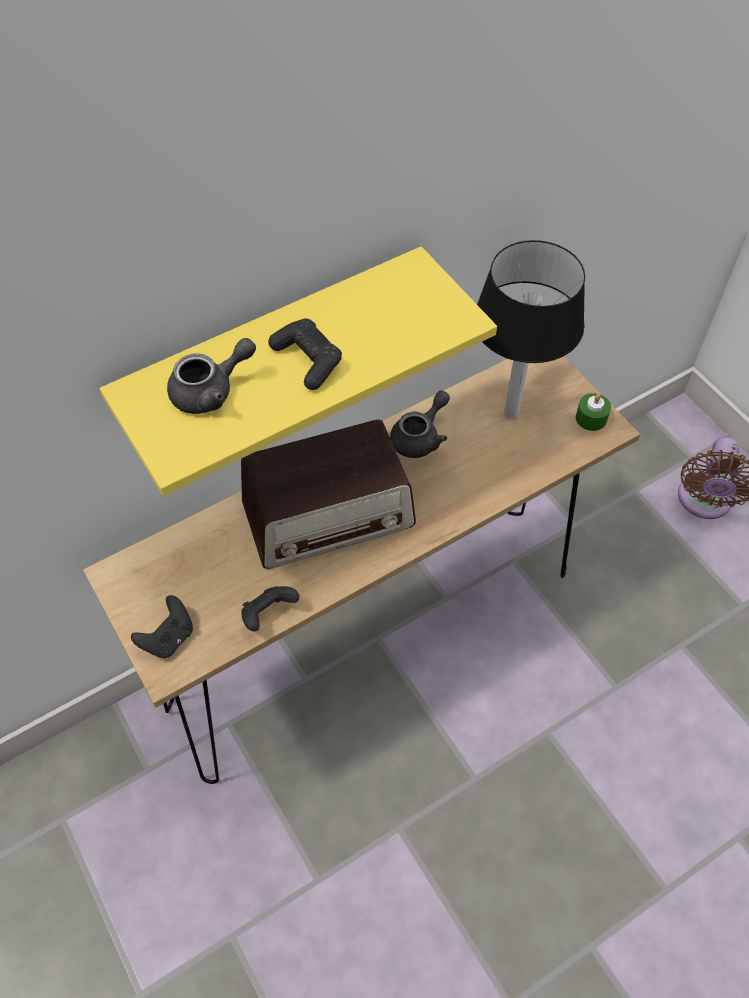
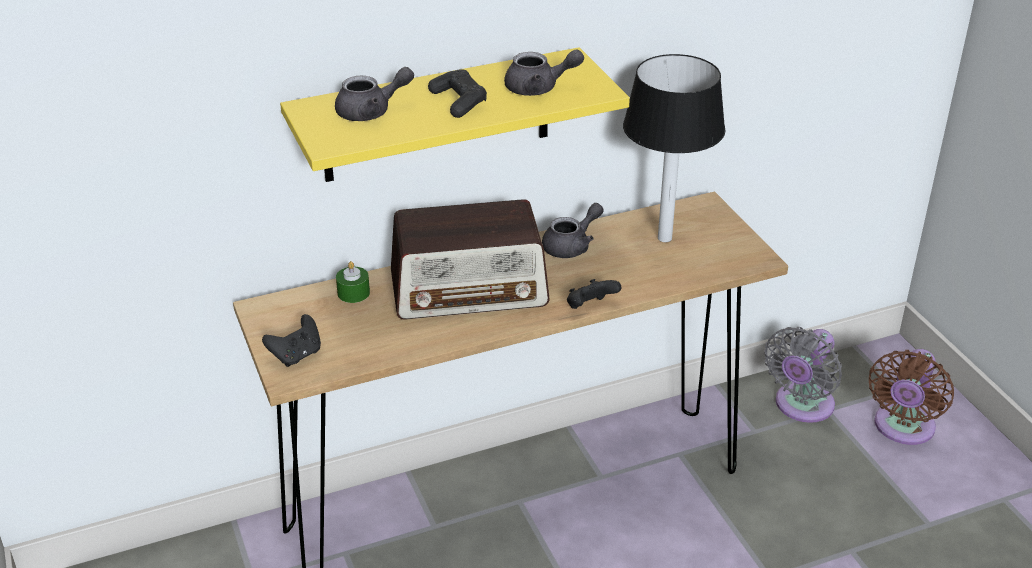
camera: 10 degrees right, 20 degrees down
(268, 614) = (393, 350): black game controller -> black game controller (590, 307)
(393, 324) = (539, 88): none -> grey teapot
(591, 418) = (742, 249): green candle -> green candle (353, 293)
(611, 490) = (801, 406): none -> grey fan

